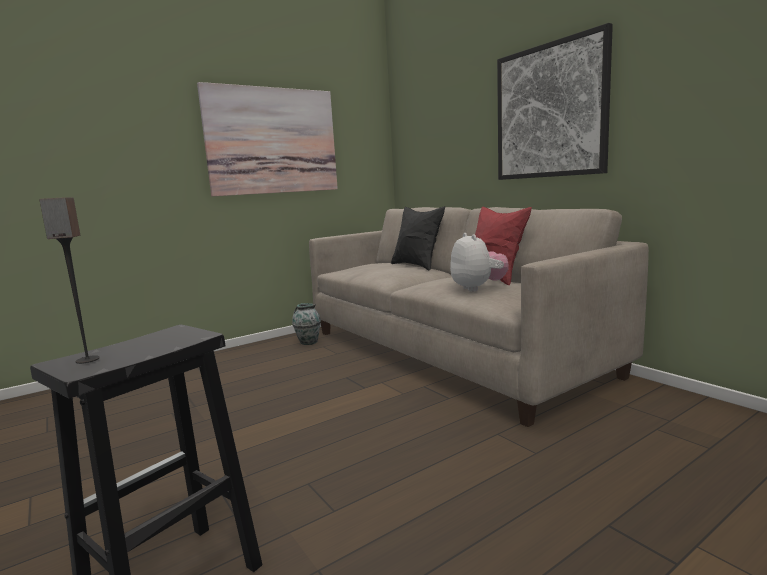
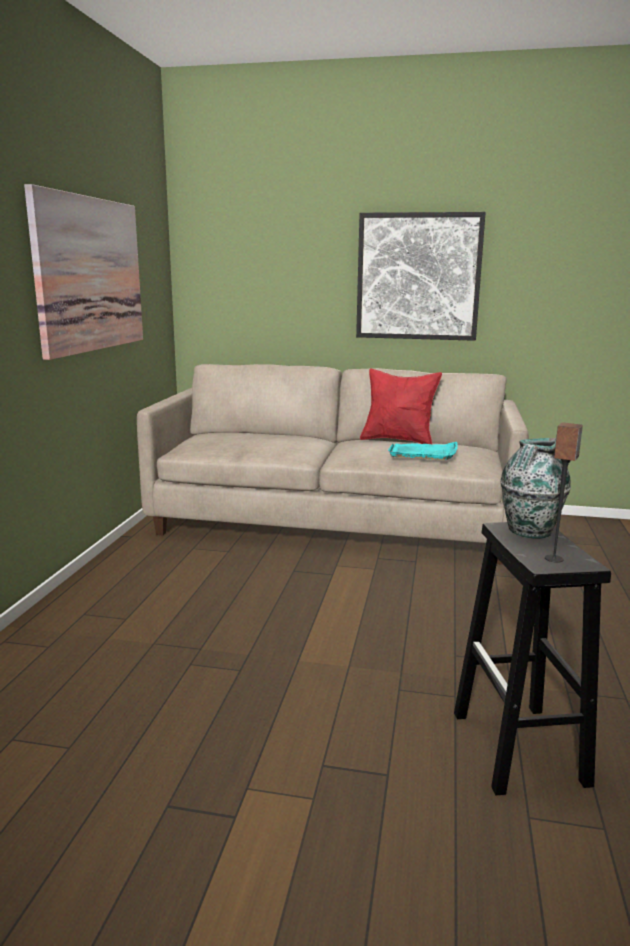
camera: 45 degrees left, 5 degrees up
(308, 342) = (162, 548): vase -> vase (529, 532)
(417, 266) = (280, 434): black pillow -> none
(478, 288) = (423, 453): plush toy -> turquoise tray

